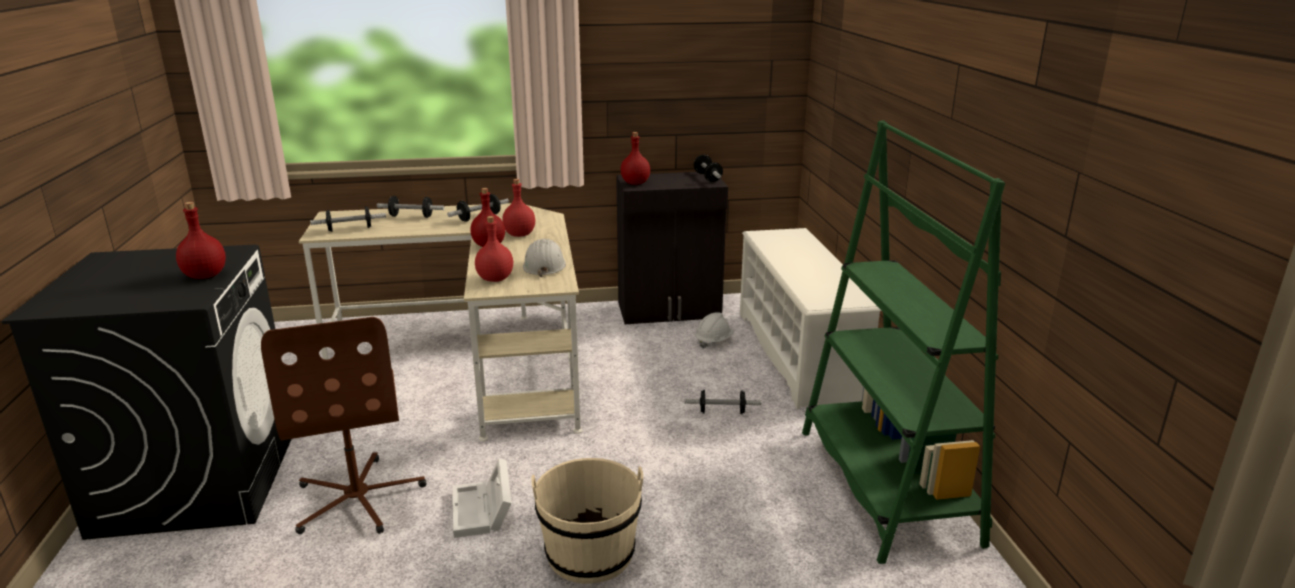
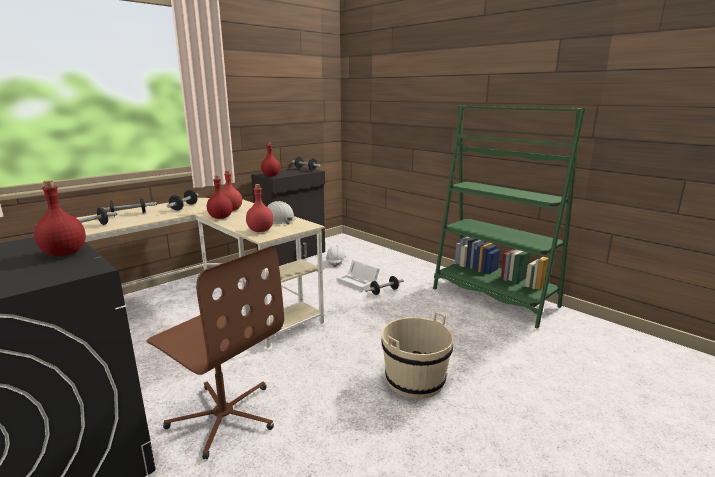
camera: 35 degrees left, 5 degrees down
(483, 511) = (324, 386): white storage box -> white storage box (359, 282)
(798, 354) = (384, 258): white shoe rack -> none

